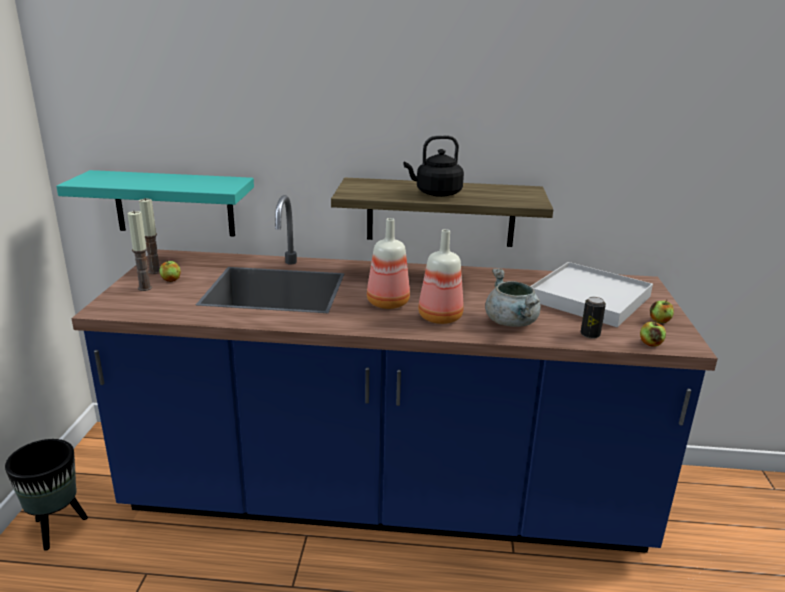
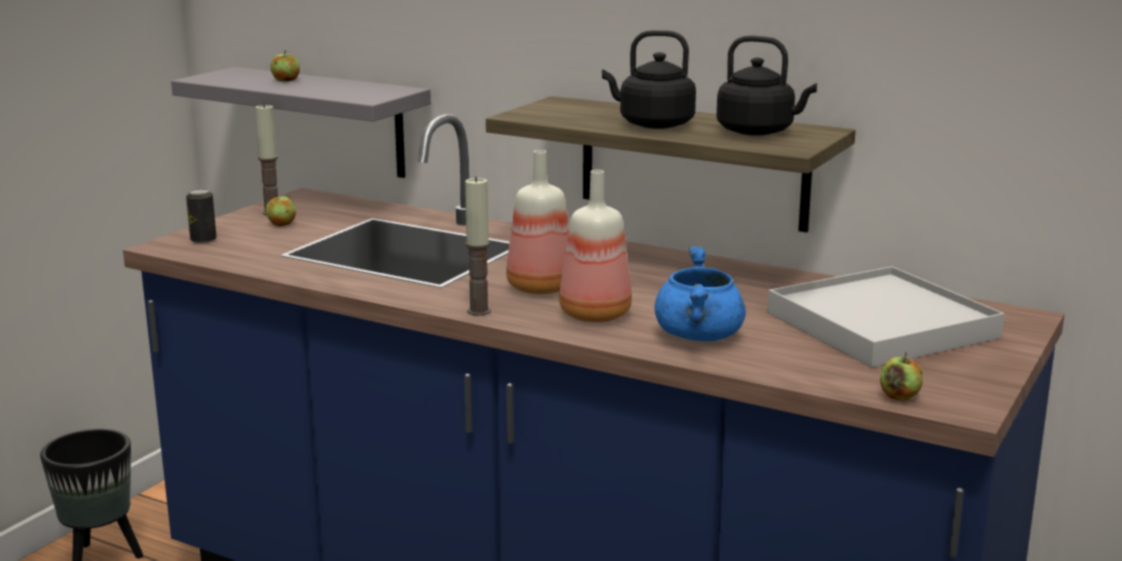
camera: 25 degrees right, 5 degrees down
(145, 288) = (239, 229): candle -> candle (479, 311)
(174, 203) = (331, 122): turquoise shelf -> grey shelf
(500, 193) = (759, 132): none -> black kettle
(512, 323) = (700, 337): grey cooking pot -> blue cooking pot
(590, 334) = (809, 369): can -> can (203, 240)
(659, 321) = (965, 371): apple -> apple (285, 80)

